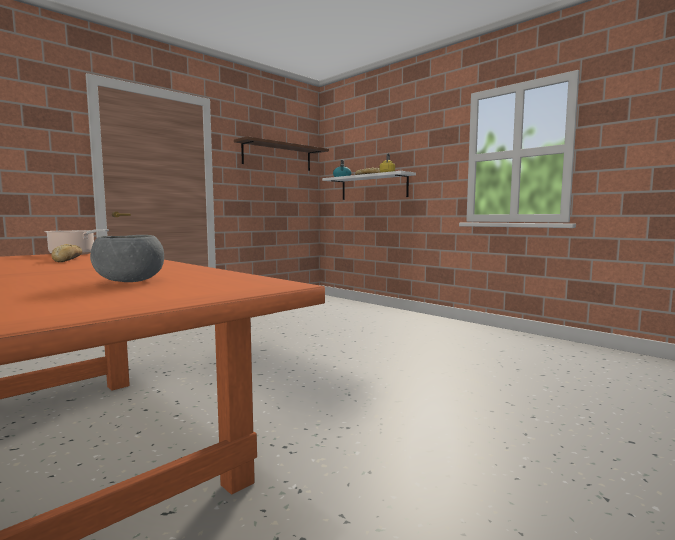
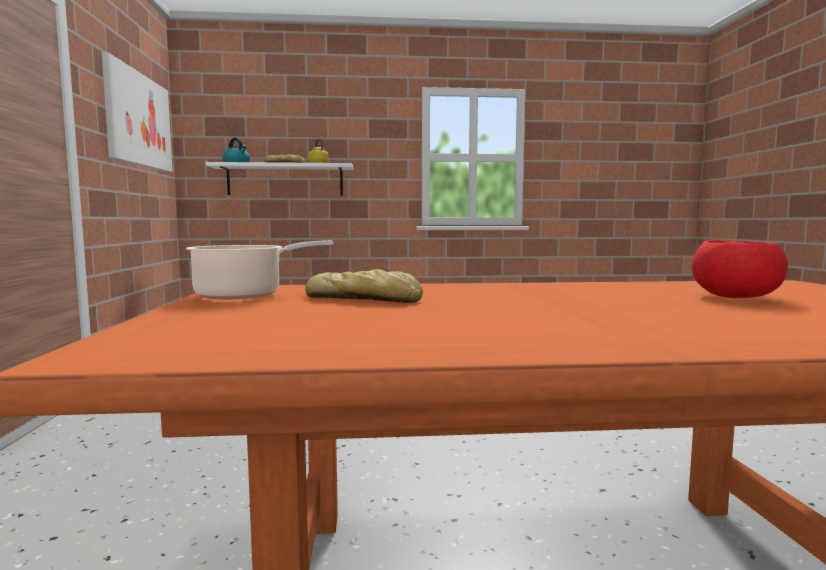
camera: 50 degrees left, 0 degrees up
(129, 281) = (735, 297): grey bowl -> red bowl
(277, 156) = (138, 120): brown shelf -> picture

